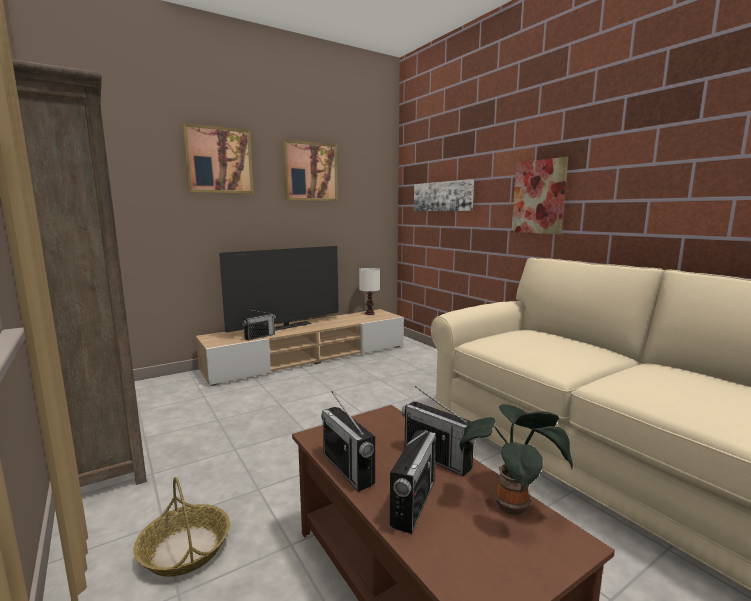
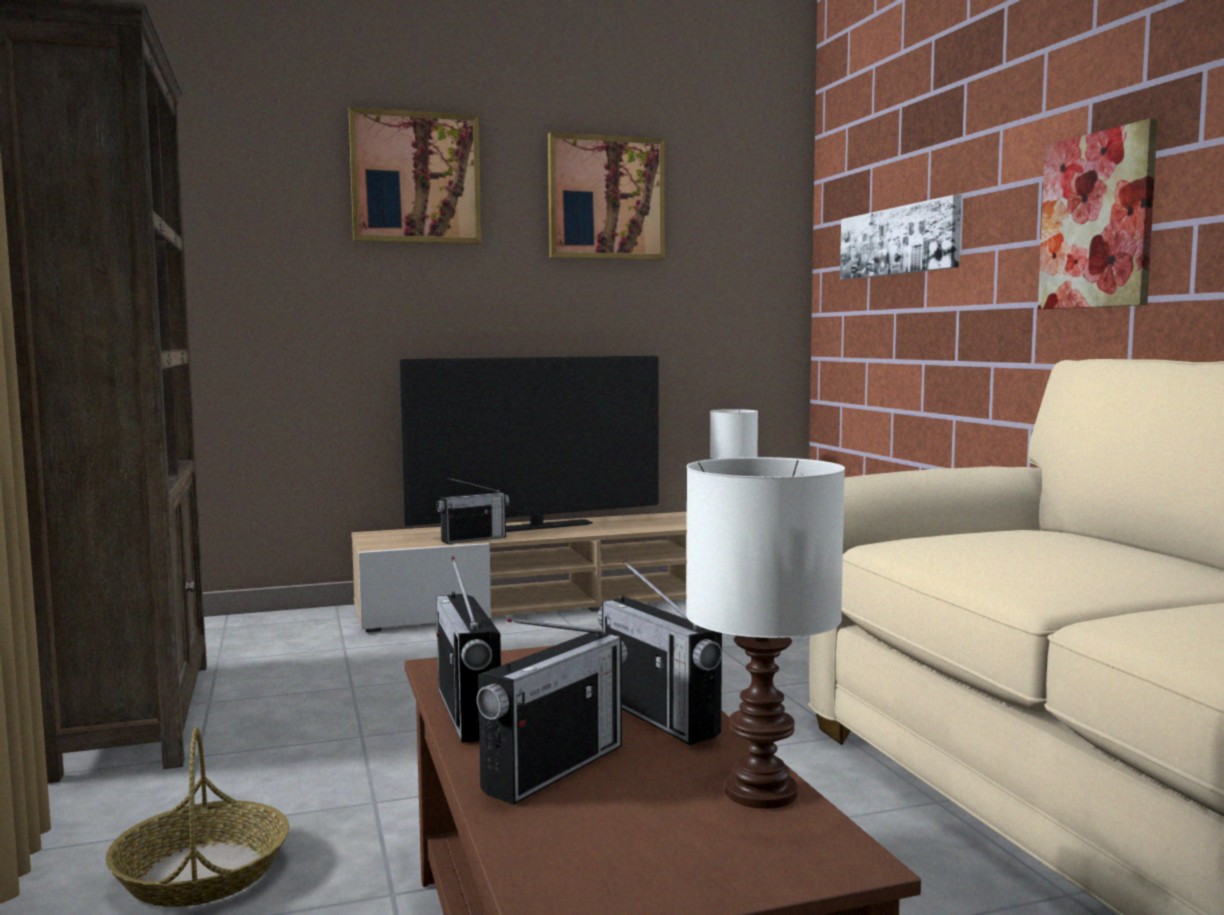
camera: 15 degrees right, 5 degrees down
(513, 504) = (758, 793): potted plant -> white table lamp

